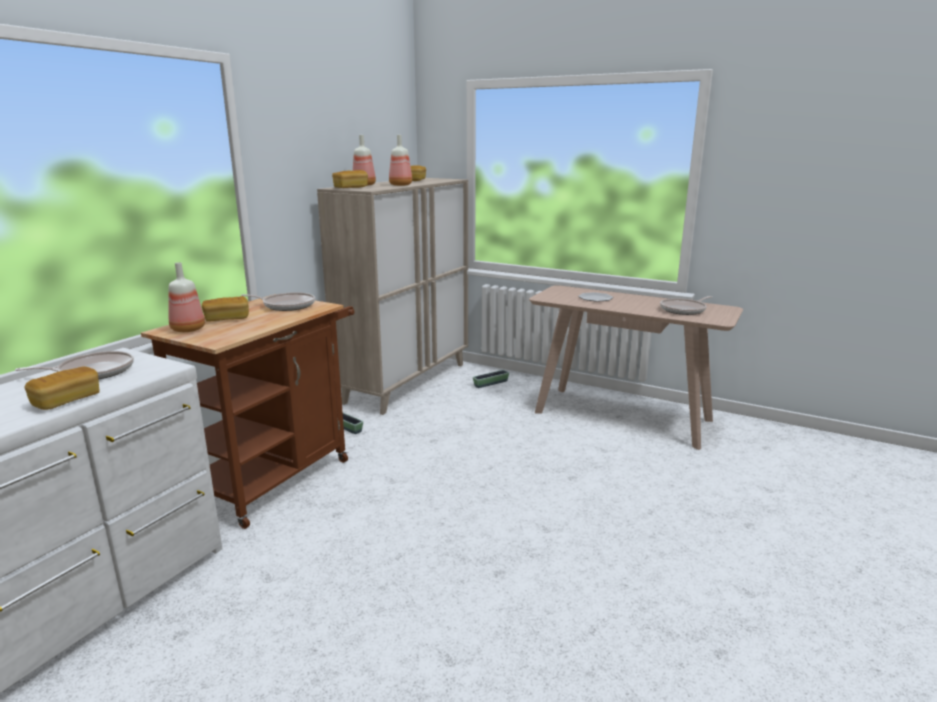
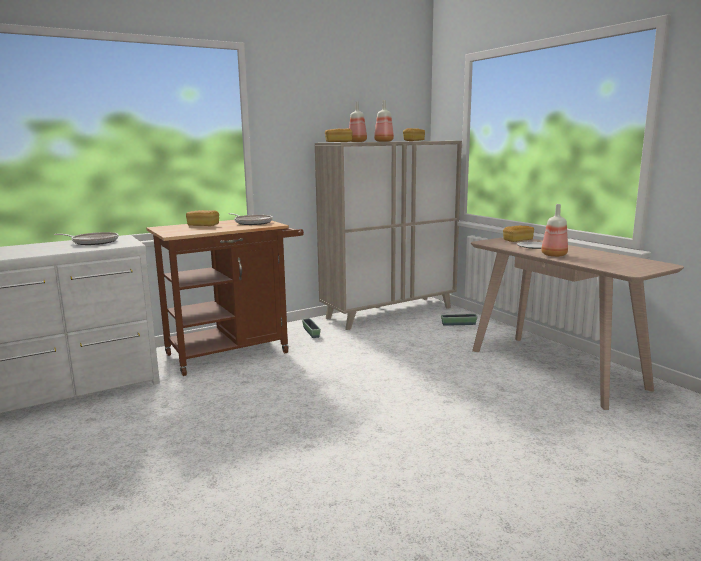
camera: 30 degrees right, 5 degrees down
(67, 400) = (57, 251): bread -> bread (518, 240)
(187, 329) = (171, 228): bottle -> bottle (553, 255)
(684, 310) = (609, 261): frying pan -> none

